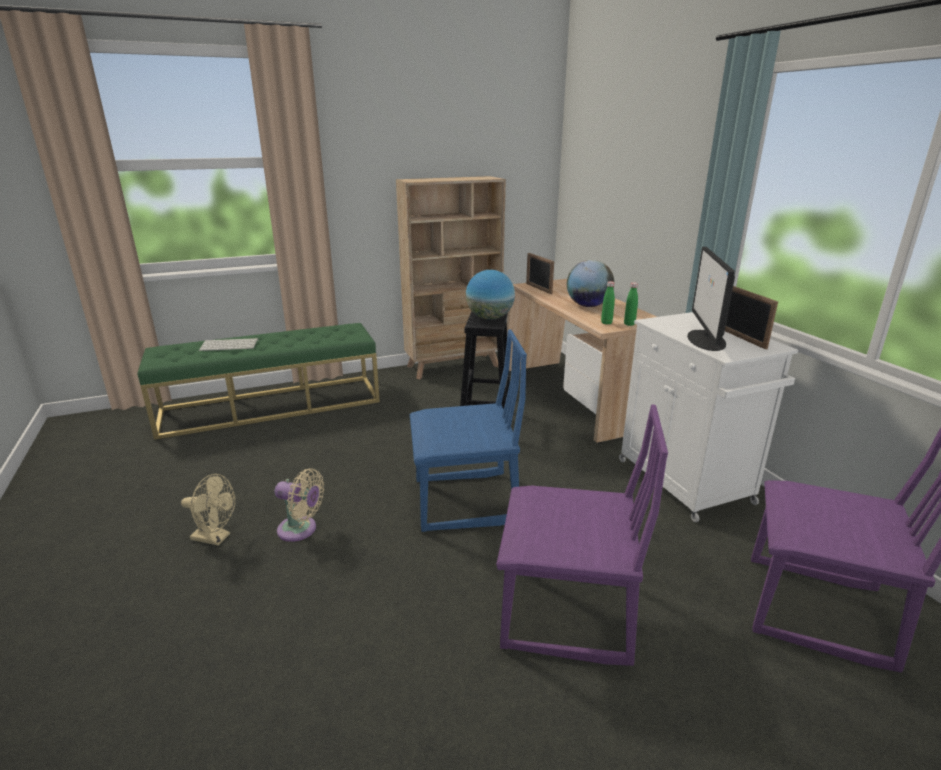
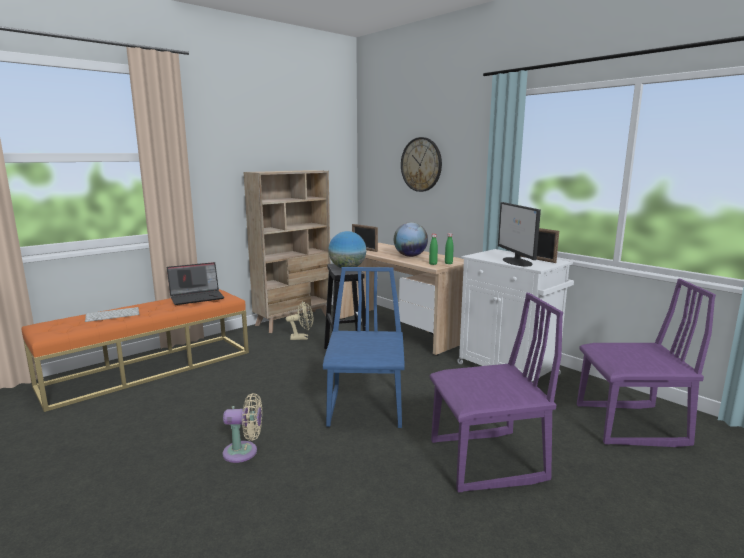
camera: 20 degrees left, 10 degrees down
(216, 538) = (168, 474): beige fan -> beige fan (302, 338)
(271, 405) = (149, 368): green bench -> orange bench
(326, 332) = (197, 297): none -> laptop
(465, 502) = (367, 408): blue chair -> blue chair turned 60 degrees counterclockwise
(630, 174) = (421, 164): none -> wall clock

